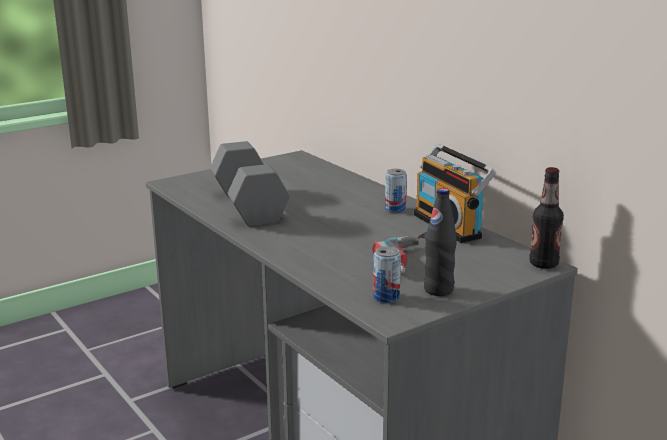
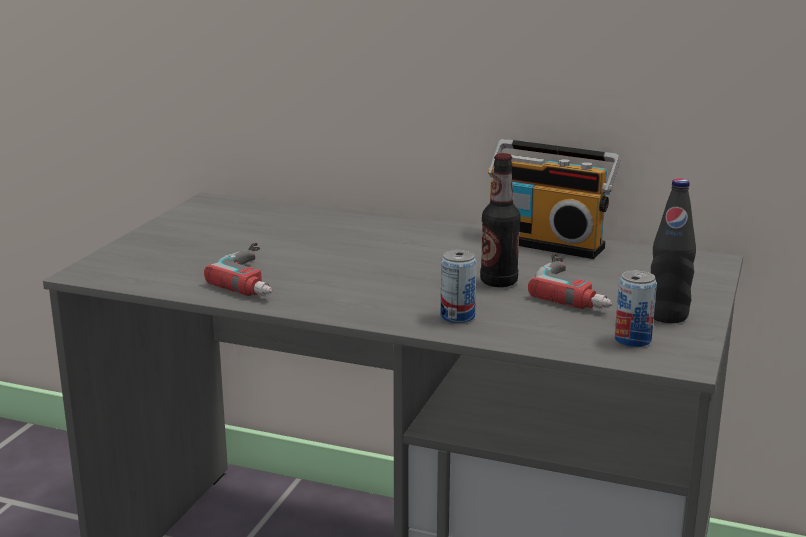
camera: 35 degrees left, 0 degrees up
(247, 205) = (260, 276): grey dumbbell -> power drill
(395, 209) = (454, 238): can -> can (457, 317)
(543, 264) = (710, 260): bottle -> bottle (498, 282)

